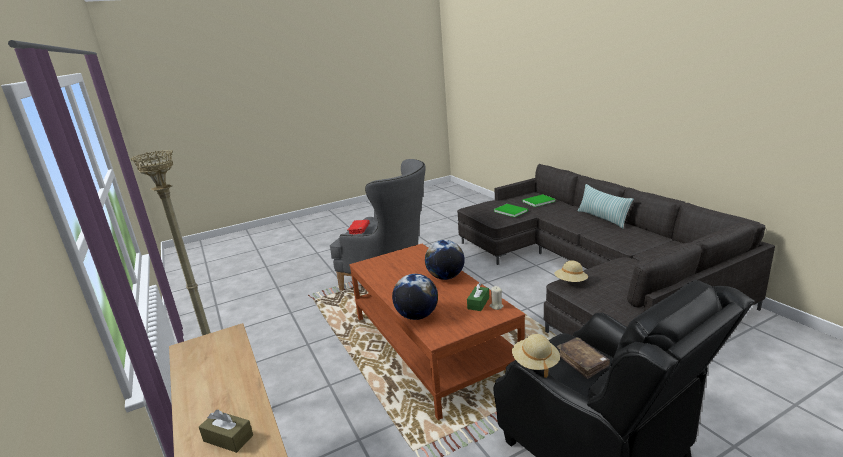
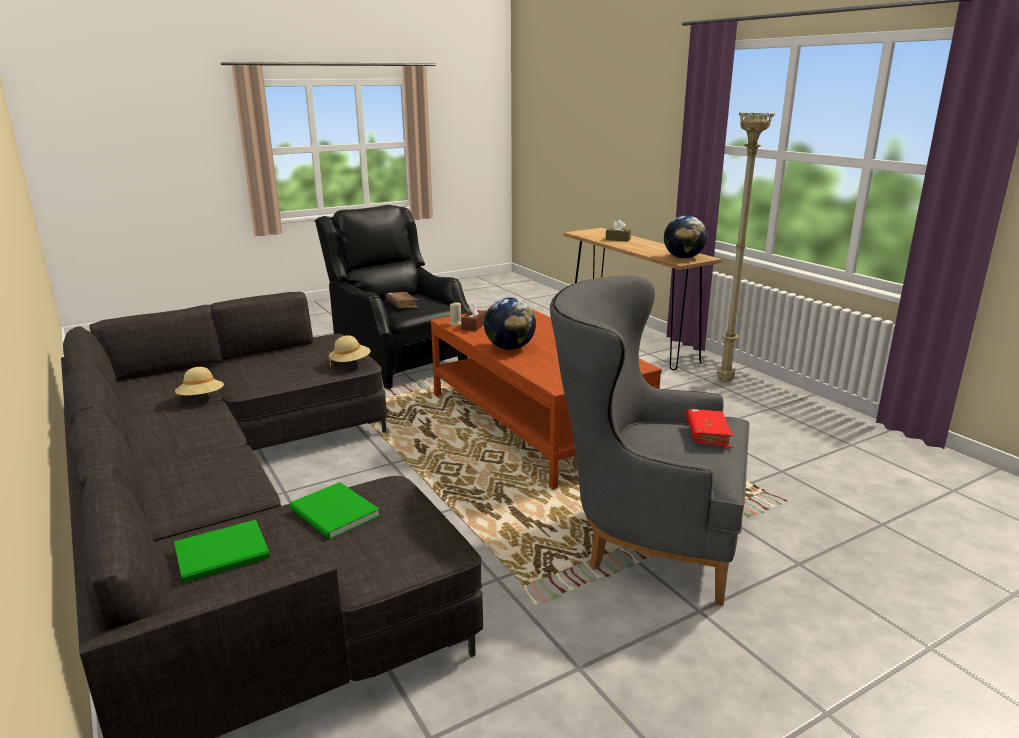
camera: 175 degrees right, 0 degrees up
(417, 316) = (539, 319): globe -> globe (683, 257)
(478, 303) = (474, 326): green tissue box -> brown tissue box
(535, 363) = (443, 279): beige hat -> beige hat (201, 398)
(602, 218) = (153, 469): pillow -> none

